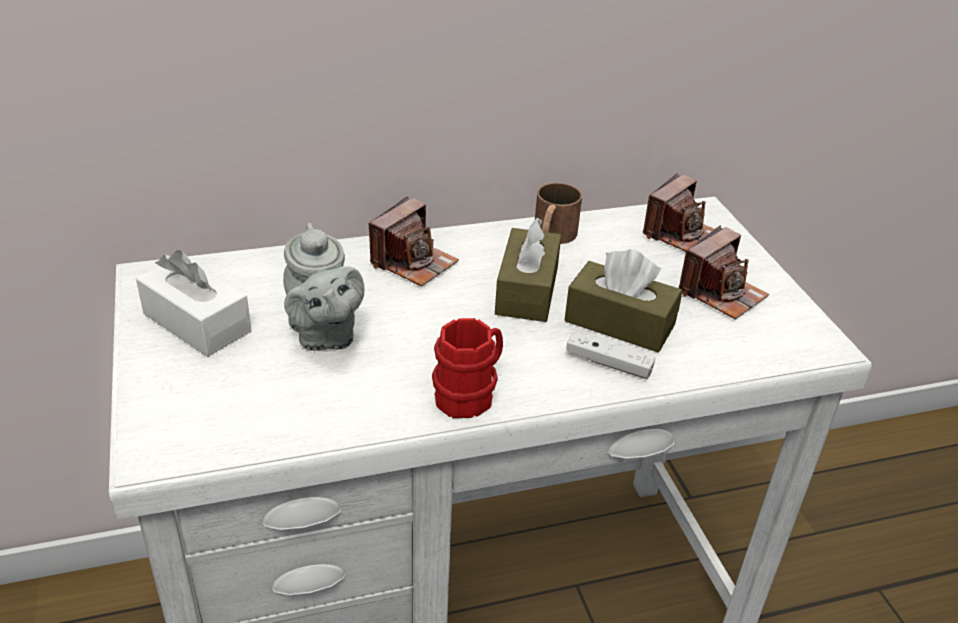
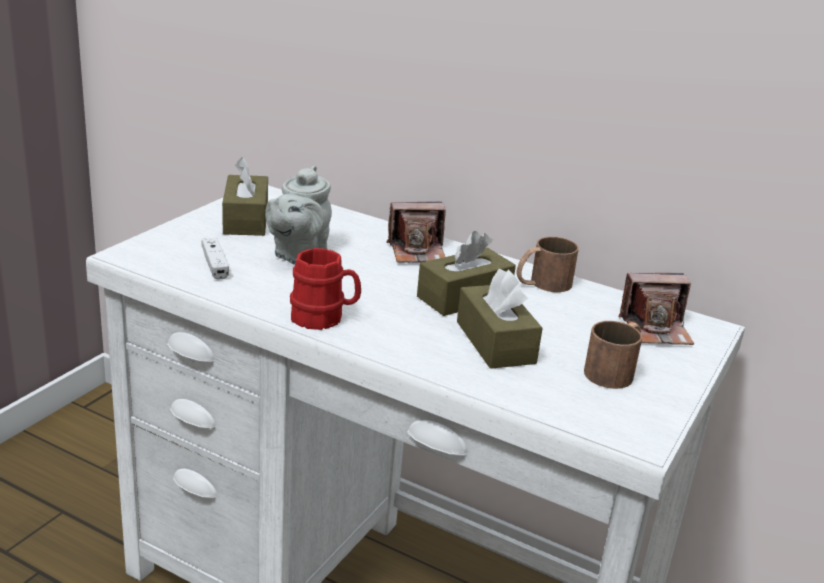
camera: 45 degrees right, 10 degrees down
(197, 323) = (246, 219): white tissue box -> brown tissue box
(608, 363) = (441, 354): white game controller -> white game controller (215, 265)
(721, 293) = (615, 370): camera -> brown mug

